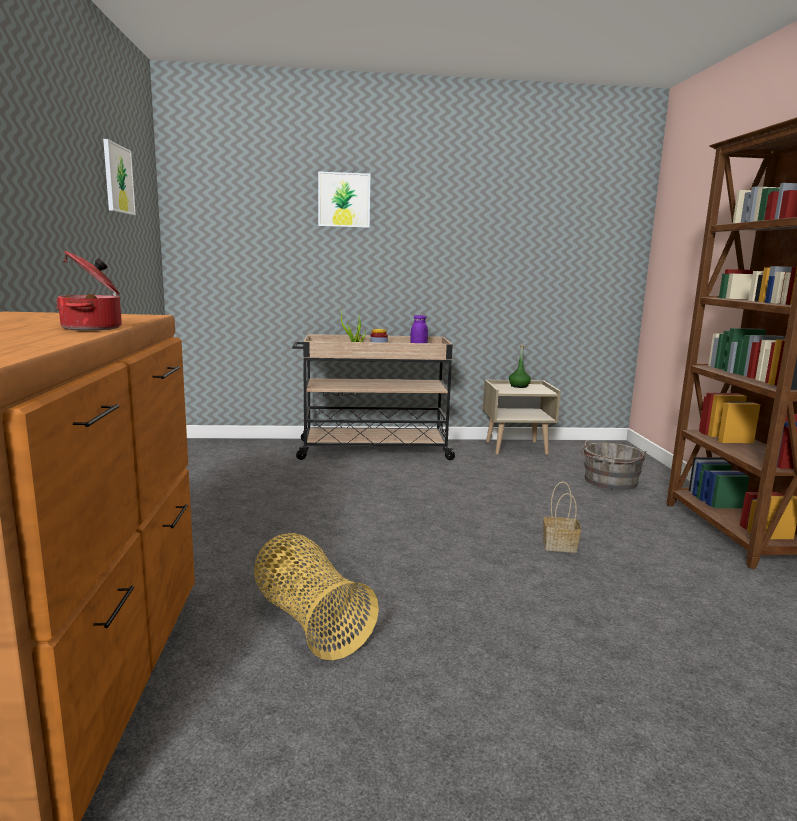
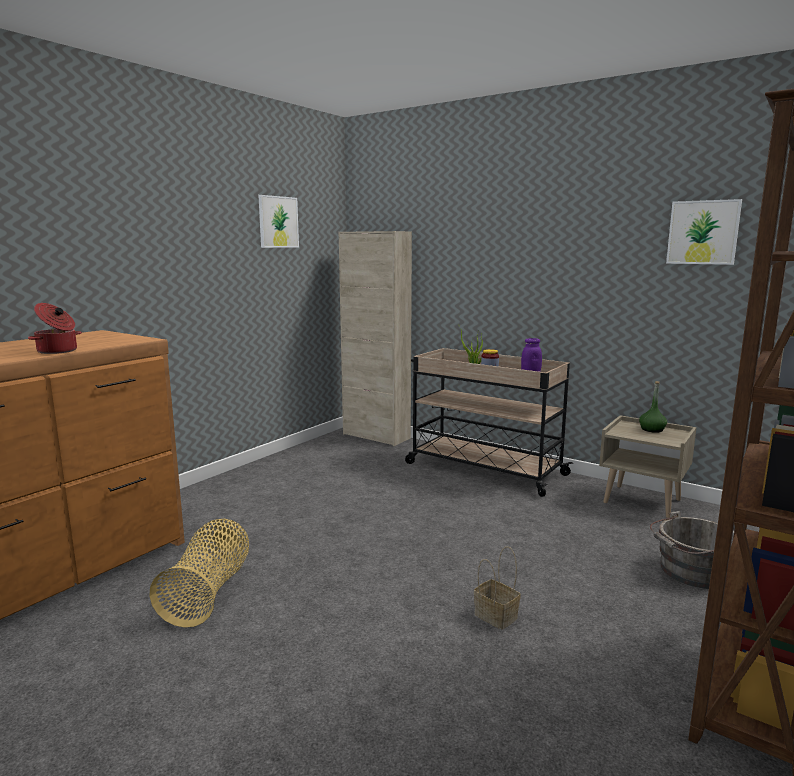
camera: 40 degrees right, 0 degrees up
(224, 443) = (376, 436): none -> beige cabinet
(344, 200) = (482, 221): picture -> picture (703, 232)

